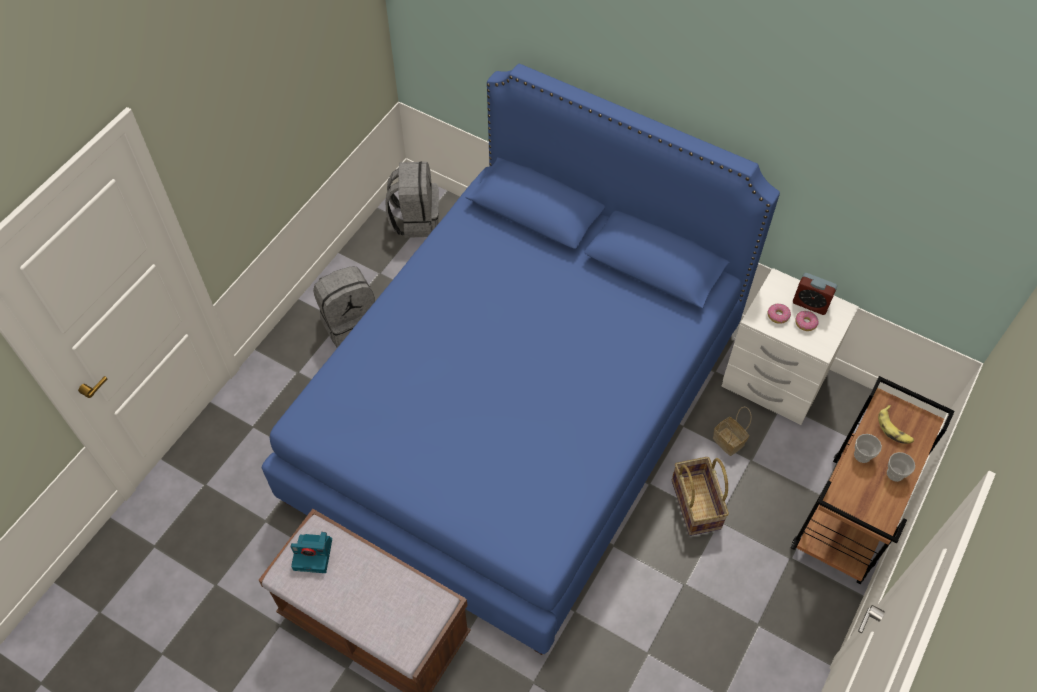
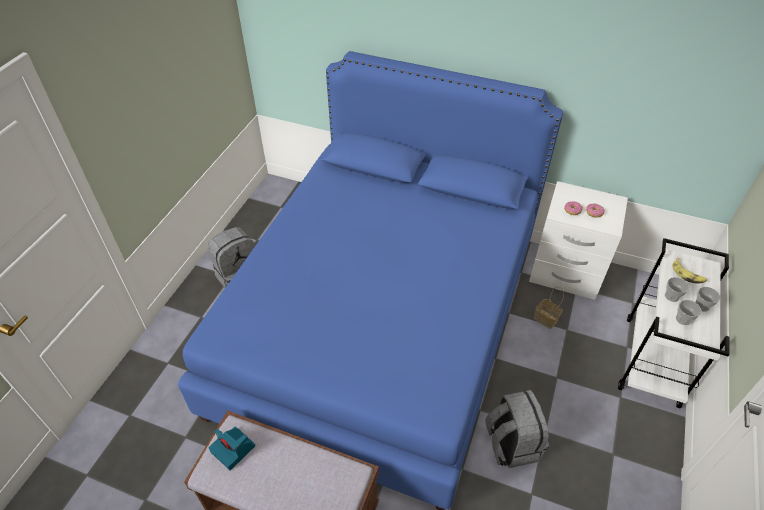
camera: 10 degrees left, 10 degrees down
(314, 554) = (234, 449): camera -> camera turned 45 degrees clockwise
(415, 219) = (278, 202): grey backpack -> grey backpack (511, 444)
(697, 504) = (536, 368): basket -> none
(810, 303) = (593, 200): alarm clock -> none
(847, 520) = (652, 362): brown cart -> white cart
(864, 487) = (683, 319): none -> cup

